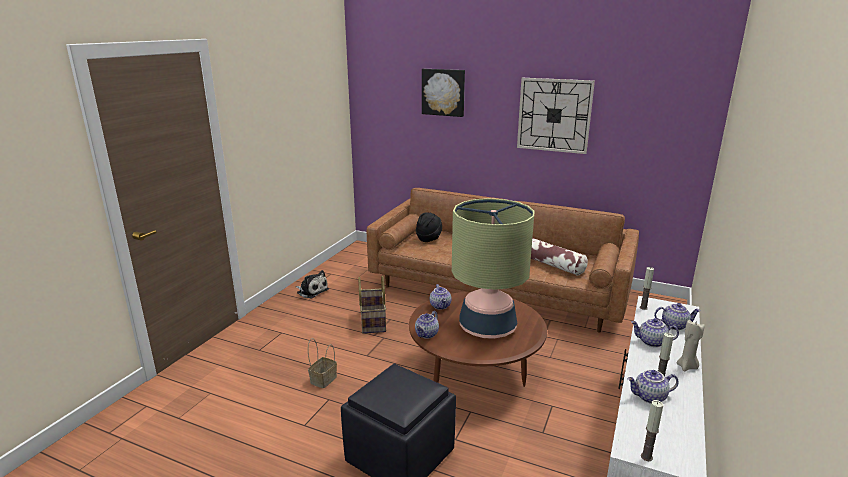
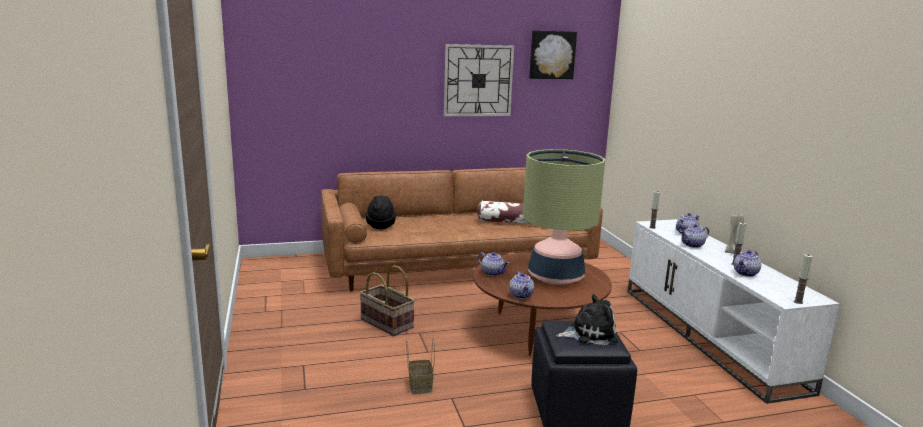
camera: 40 degrees left, 5 degrees down
(311, 291) = (271, 318): plush toy -> plush toy (589, 333)
(443, 92) = (358, 62): picture -> picture (551, 55)

